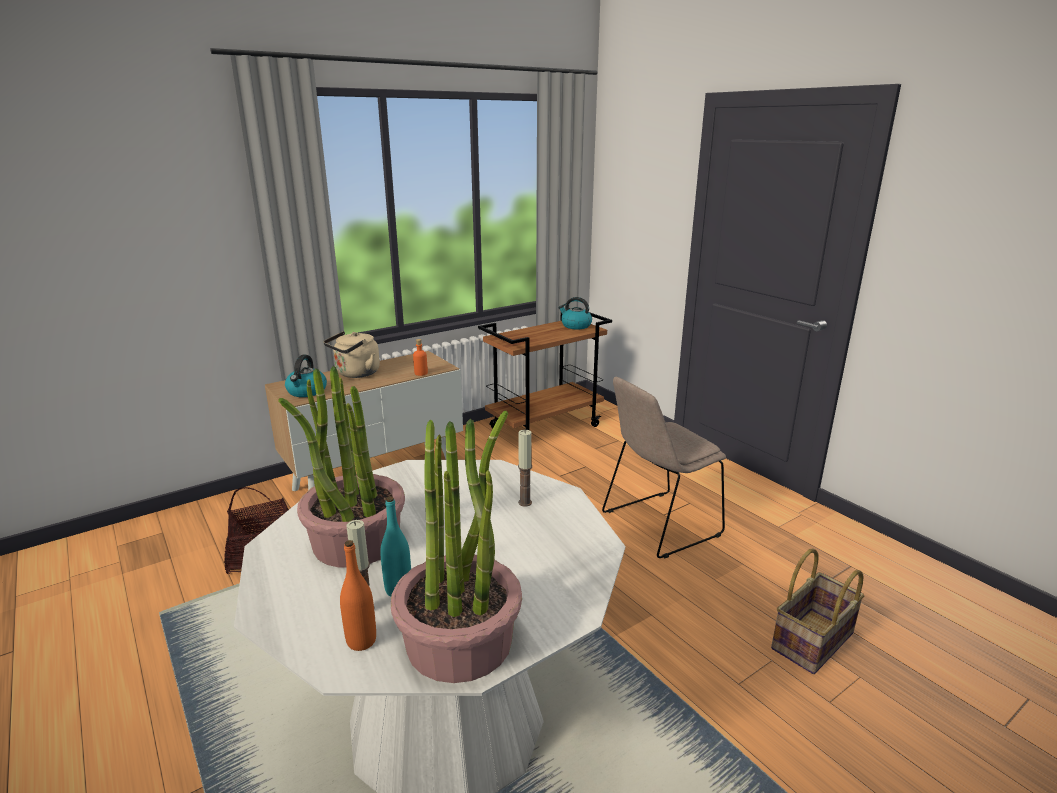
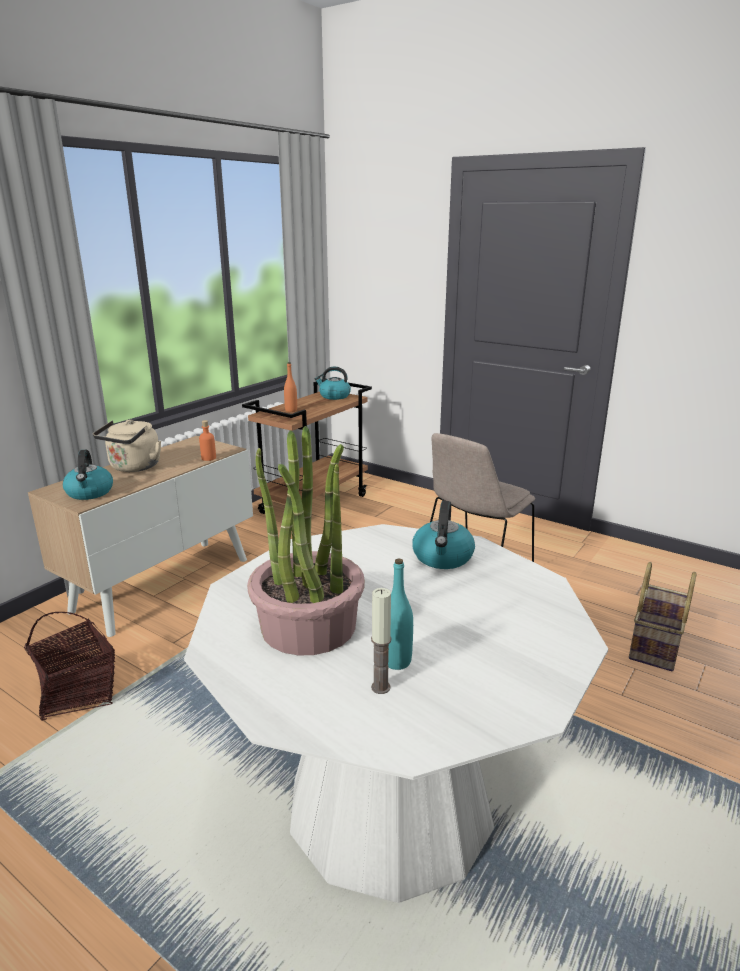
camera: 20 degrees left, 0 degrees up
(361, 641) = (405, 717): orange bottle -> orange bottle (291, 410)
(460, 640) = (500, 692): potted plant -> none
(525, 502) = (443, 558): candle -> kettle

